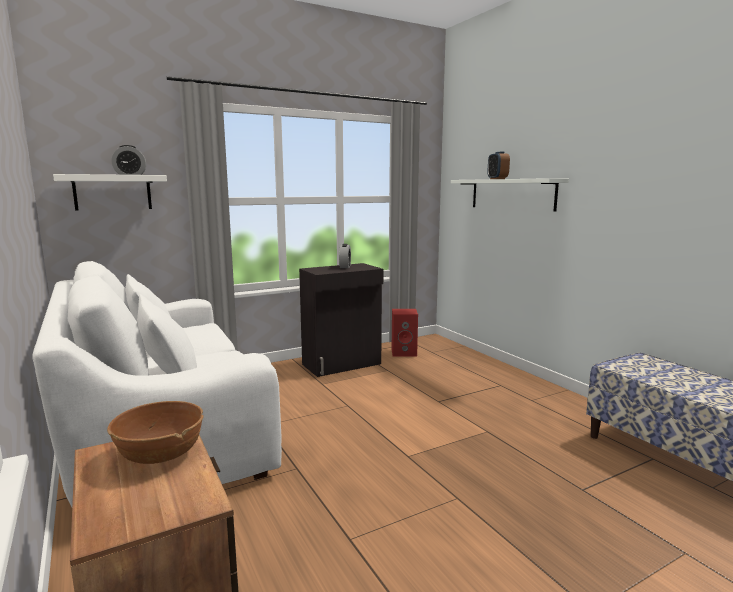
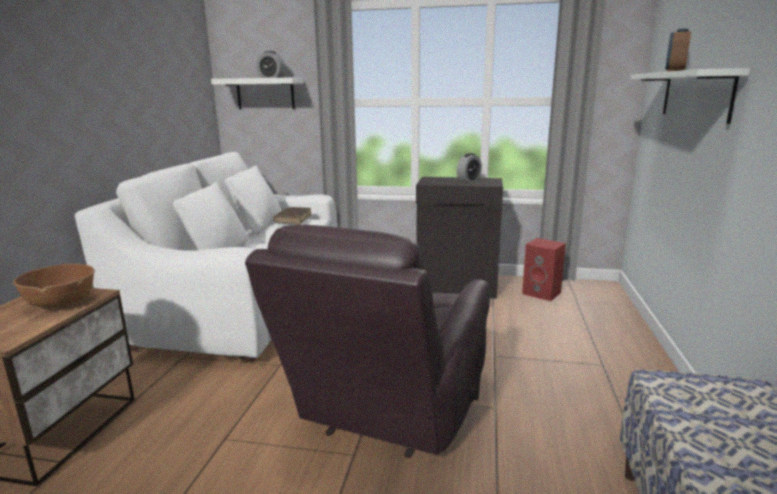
camera: 40 degrees right, 5 degrees up
(191, 328) = (293, 220): none -> brown book
(433, 461) = (389, 411): none -> brown armchair

